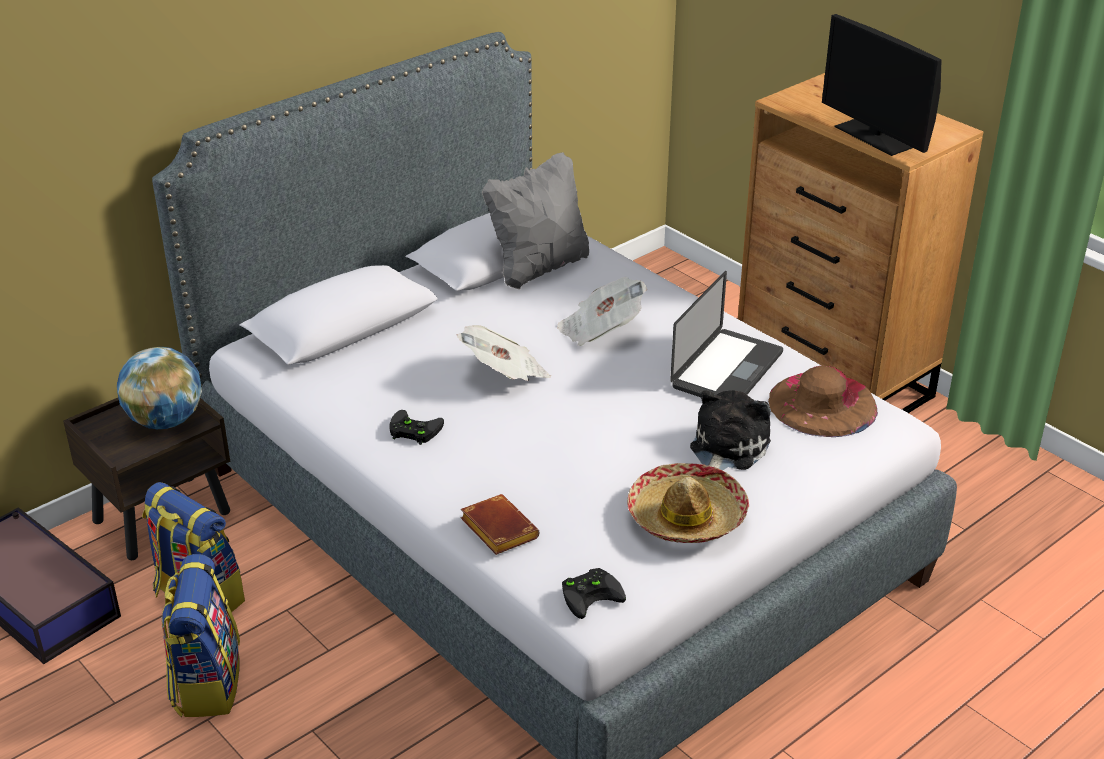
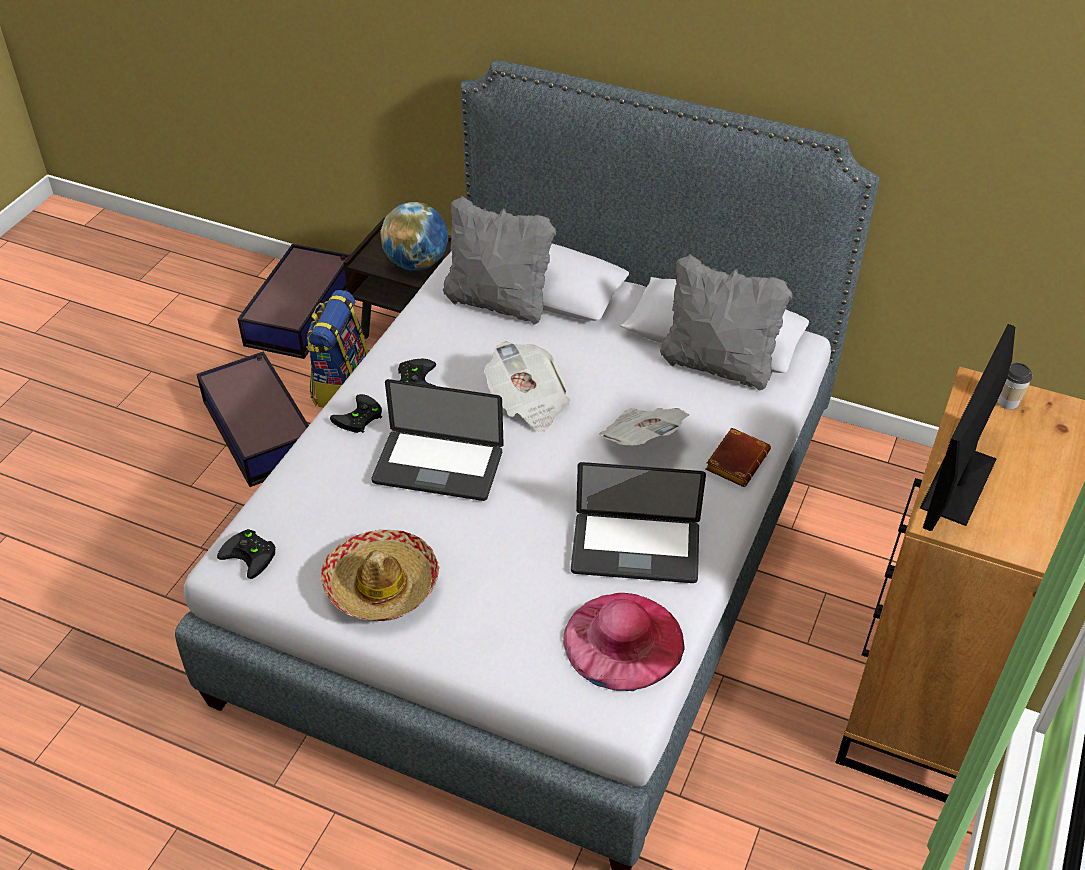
camera: 65 degrees right, 10 degrees up
(206, 683) = (259, 429): backpack -> storage box
(344, 353) = (498, 303): none -> grey pillow
(441, 480) = (358, 418): none -> black game controller
(496, 529) = (310, 471): brown book -> brown book (736, 460)
(554, 445) = (438, 467): none -> laptop
(726, 448) = (504, 585): plush toy -> none
(805, 97) = (1008, 402): none -> cup
(822, 404) = (623, 640): brown hat -> pink hat

